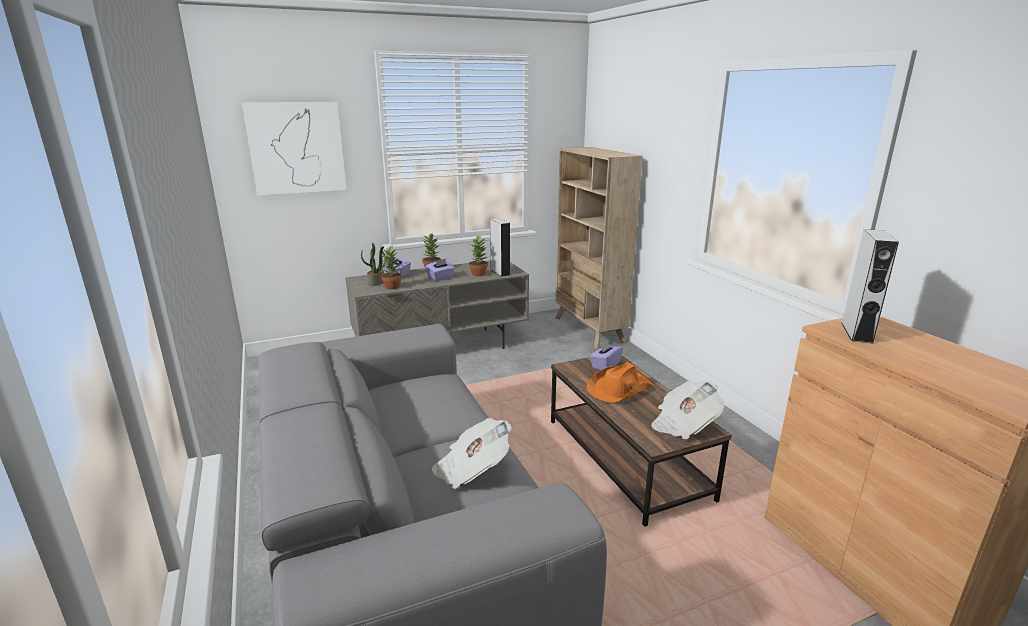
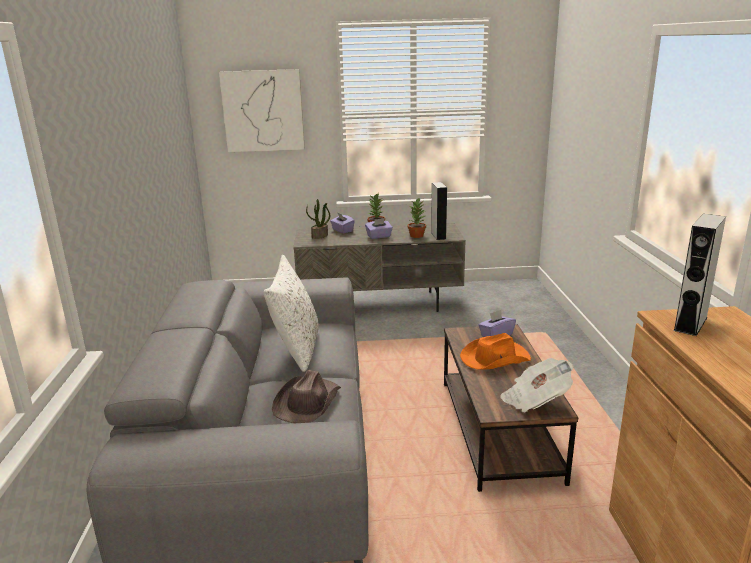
camera: 20 degrees right, 0 degrees up
(392, 287) = (331, 241): potted plant -> none
(419, 408) = (297, 348): none -> white pillow
(472, 469) = (307, 402): newspaper -> brown hat
(589, 330) = (535, 304): beige bookcase -> none

